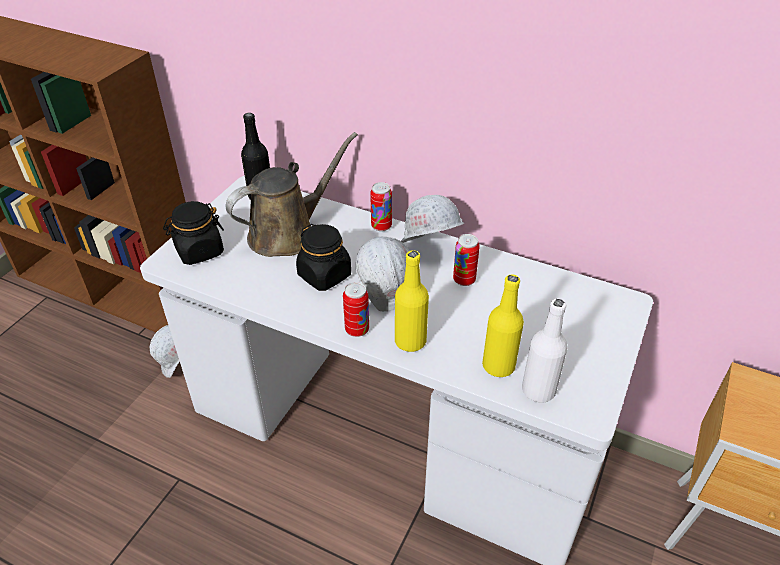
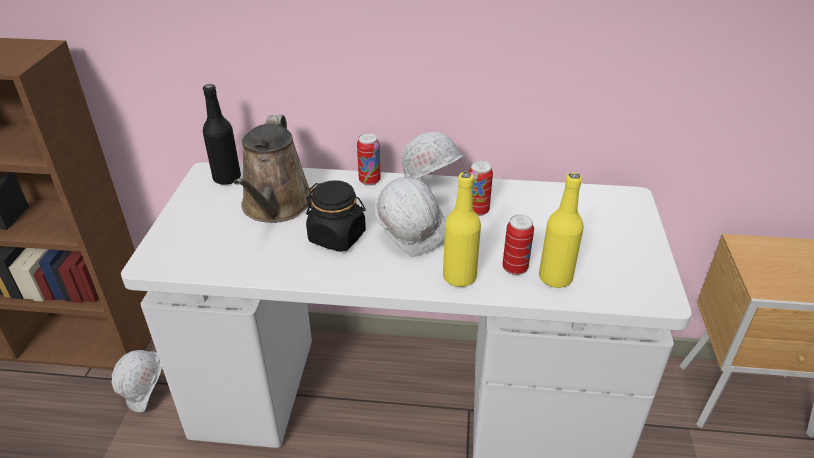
camera: 20 degrees left, 5 degrees down
(199, 251) = (185, 244): black jar -> none
(288, 233) = (276, 206): brown watering can -> brown watering can turned 150 degrees clockwise
(357, 330) = (400, 279): can -> can (515, 268)
(538, 390) = (604, 290): white bottle -> none

